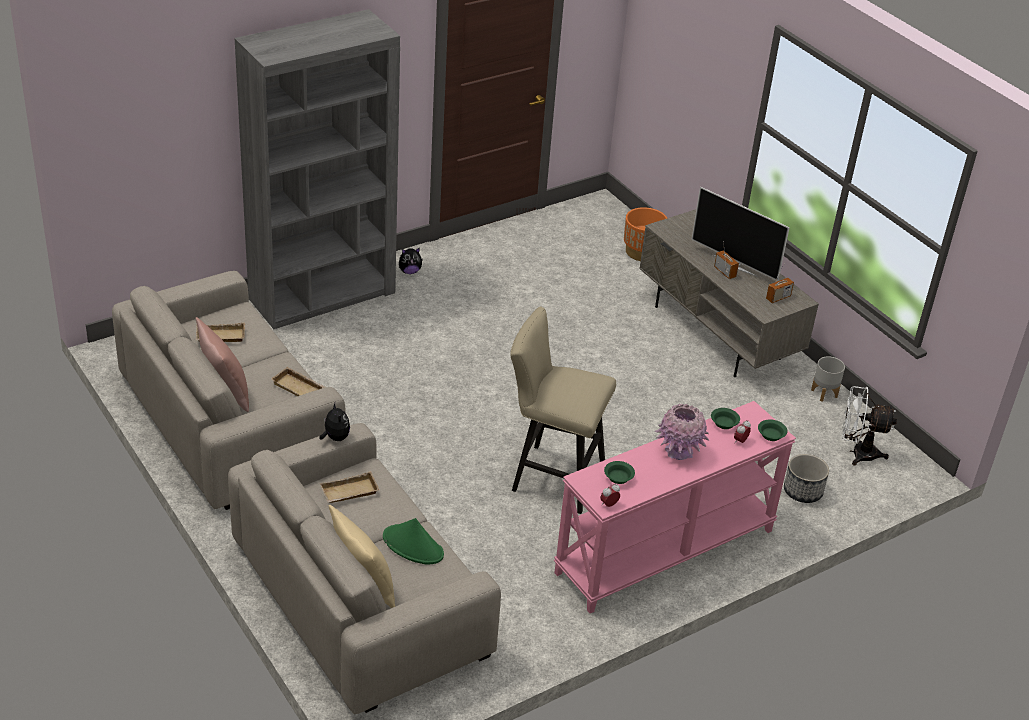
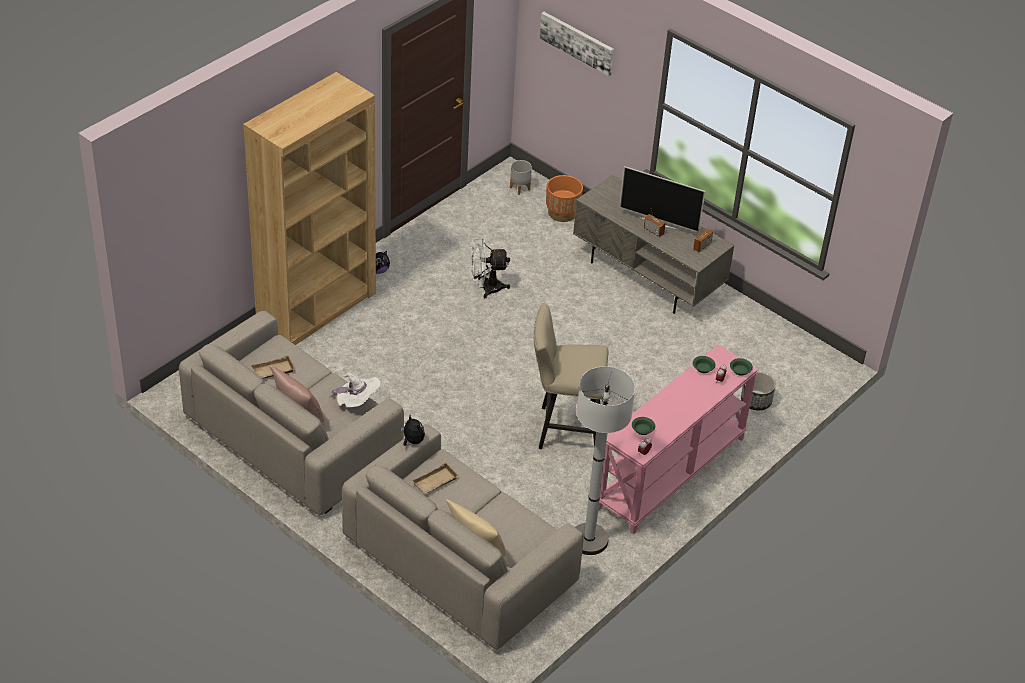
camera: 15 degrees left, 5 degrees up
(299, 387) = (357, 402): beige tray -> white hat
(323, 295) = (317, 308): grey bookcase -> brown bookcase
(413, 546) = (501, 514): green hat -> none
(531, 608) = (589, 540): none -> white floor lamp
(679, 452) = (679, 399): pink vase -> none
(681, 46) = (577, 42): none -> picture
(824, 393) = (747, 313): grey planter -> grey planter (520, 188)
(857, 453) = (786, 359): white fan -> white fan (486, 288)

